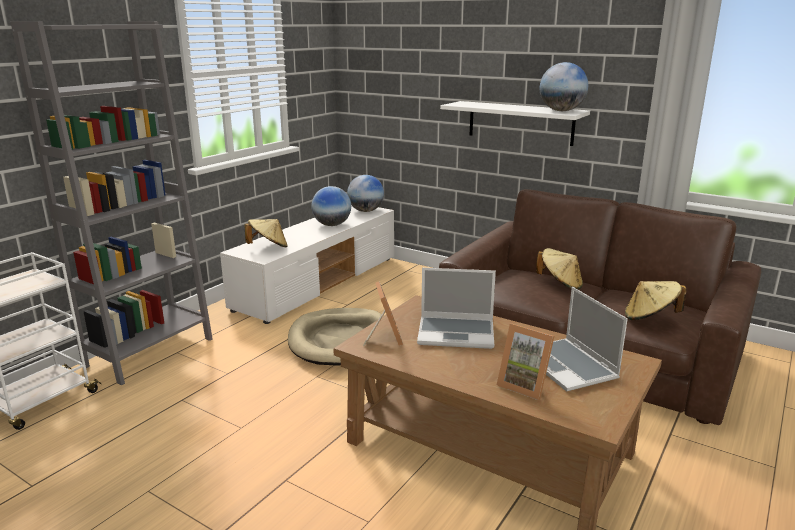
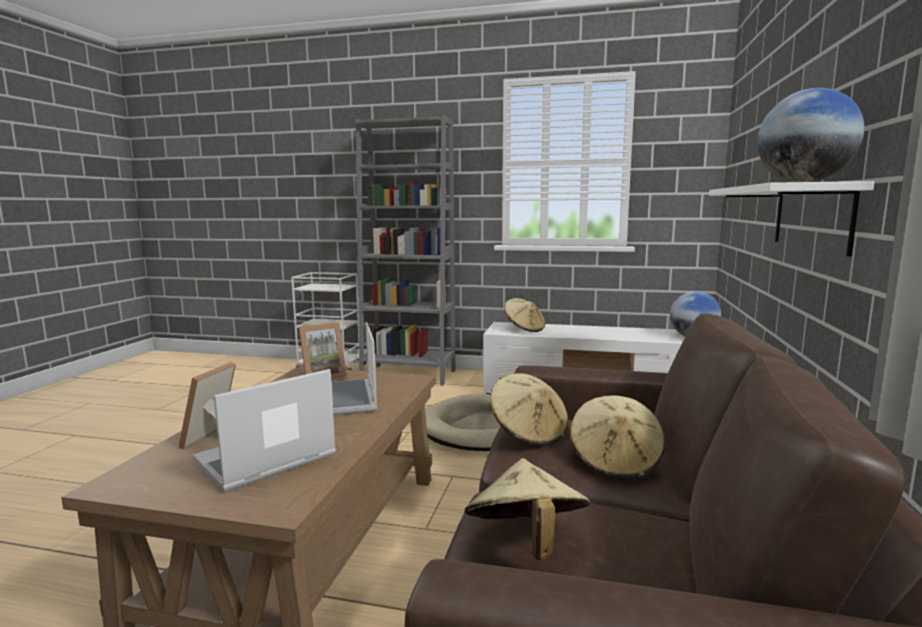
camera: 70 degrees right, 10 degrees down
(332, 225) = (620, 334): globe -> none
(522, 293) = (528, 433): none -> beige hat

